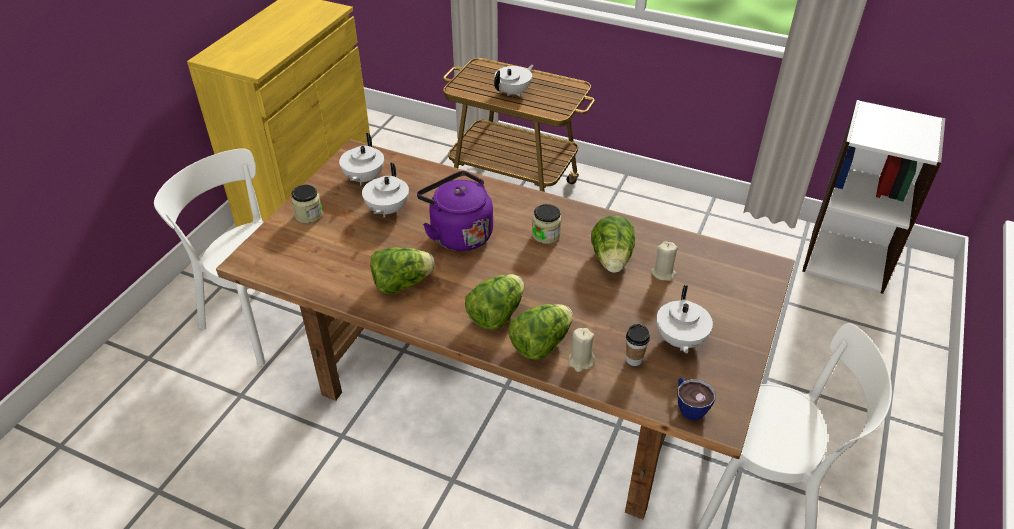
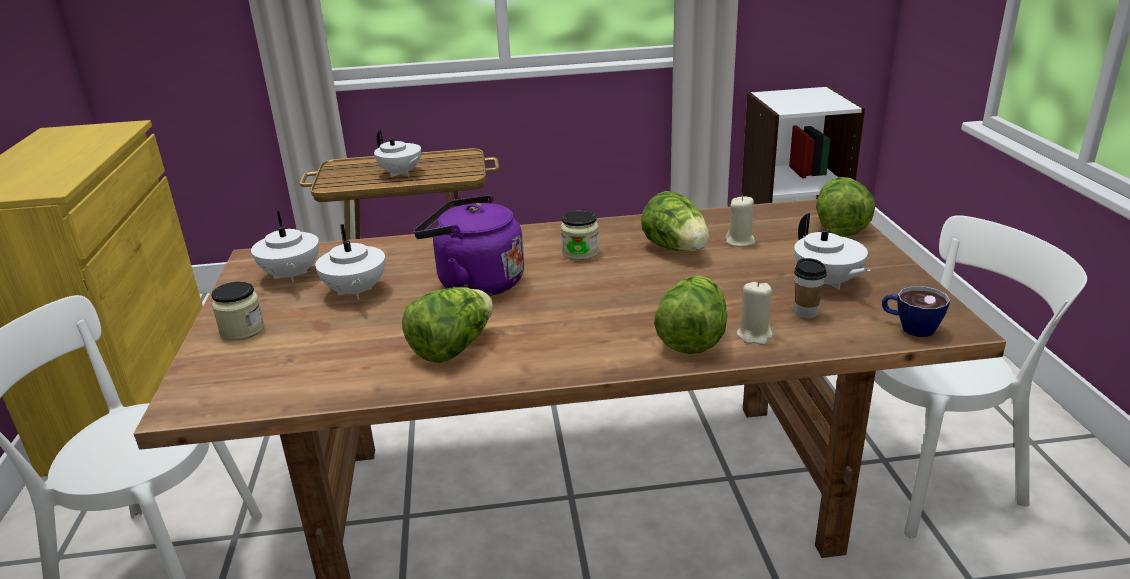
camera: 30 degrees left, 15 degrees down
(496, 315) = (608, 333): lettuce -> lettuce (839, 227)
(514, 92) = (401, 173): white teapot -> white teapot turned 120 degrees clockwise

